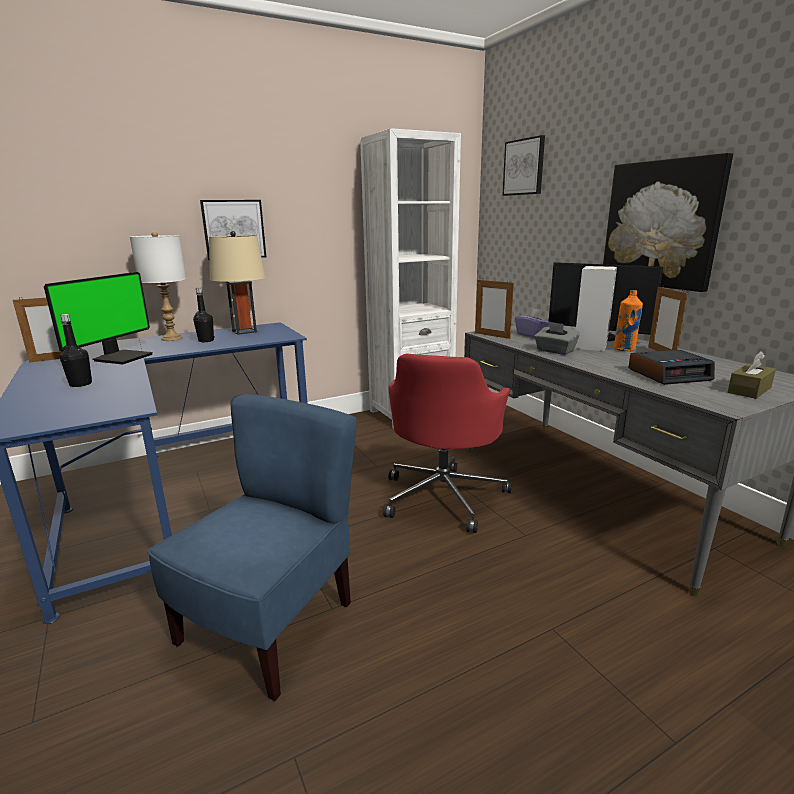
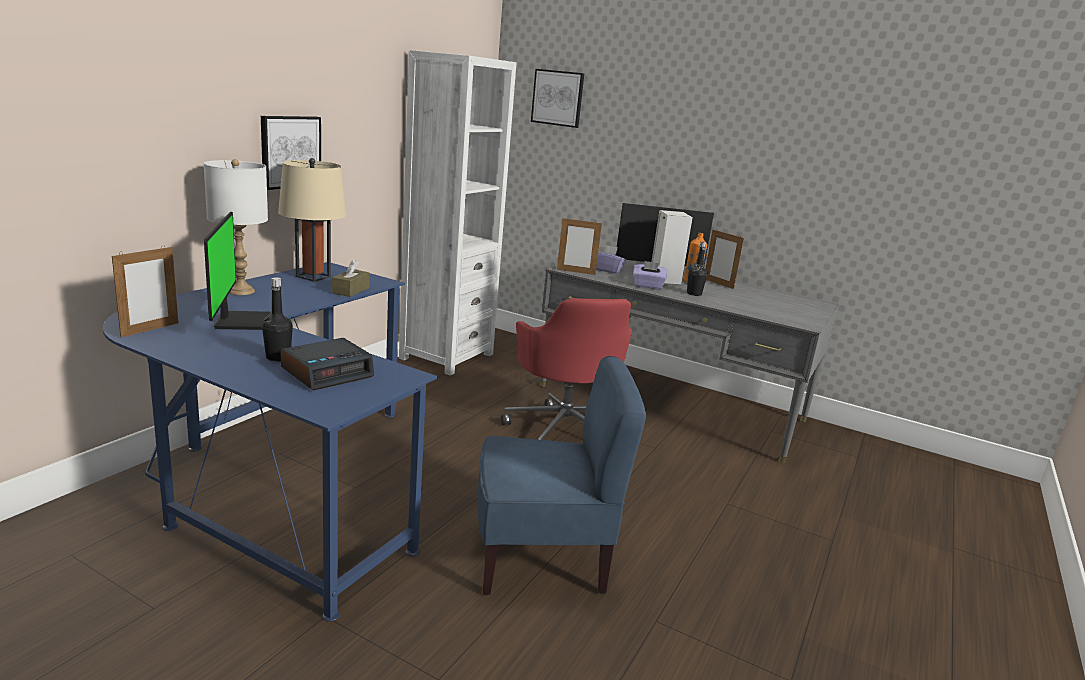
camera: 35 degrees left, 0 degrees up
(206, 340) = (294, 292): black bottle -> black bottle (694, 294)
(269, 625) = (541, 558): blue chair -> blue chair turned 90 degrees clockwise
(555, 351) = (648, 286): grey tissue box -> purple tissue box
(661, 224) = (704, 176): picture -> none
(669, 374) = (746, 302): alarm clock -> alarm clock (327, 372)
(749, 390) = (802, 311): brown tissue box -> brown tissue box (351, 290)

